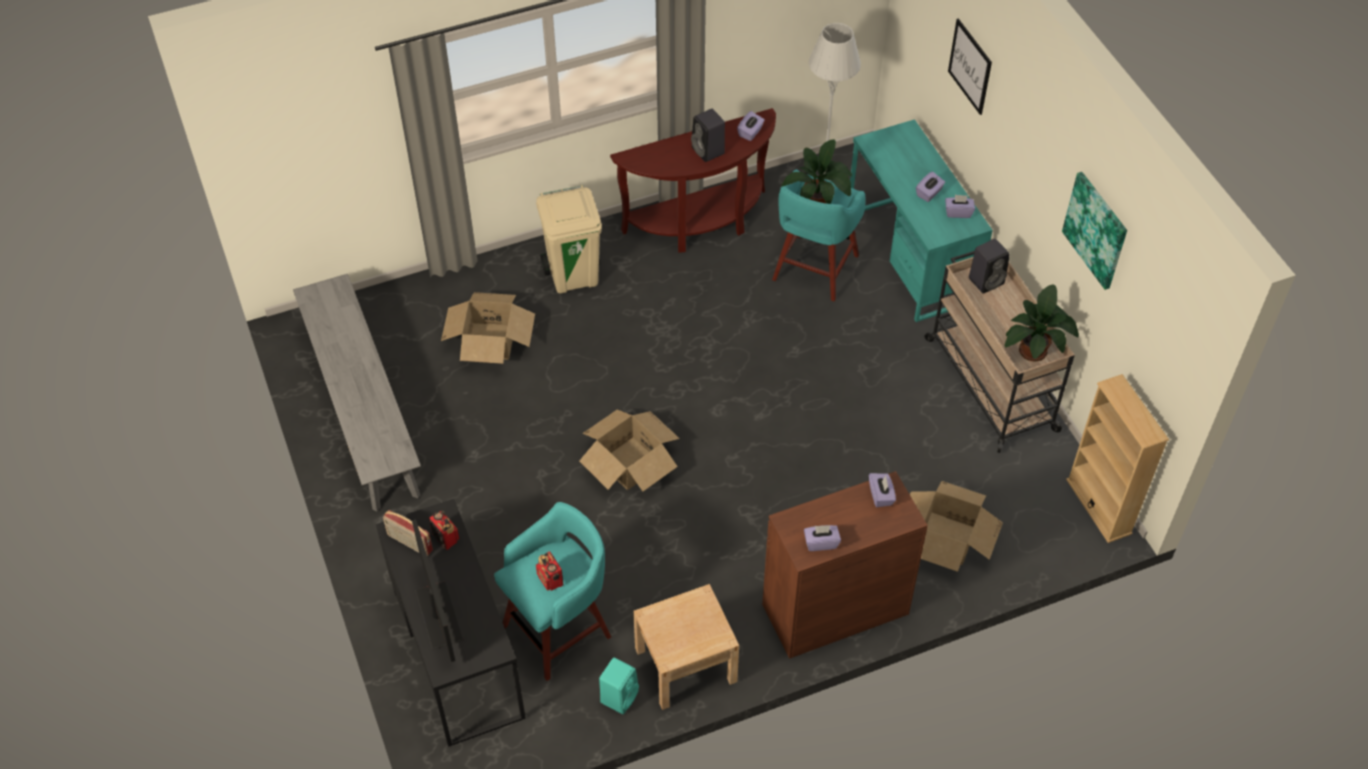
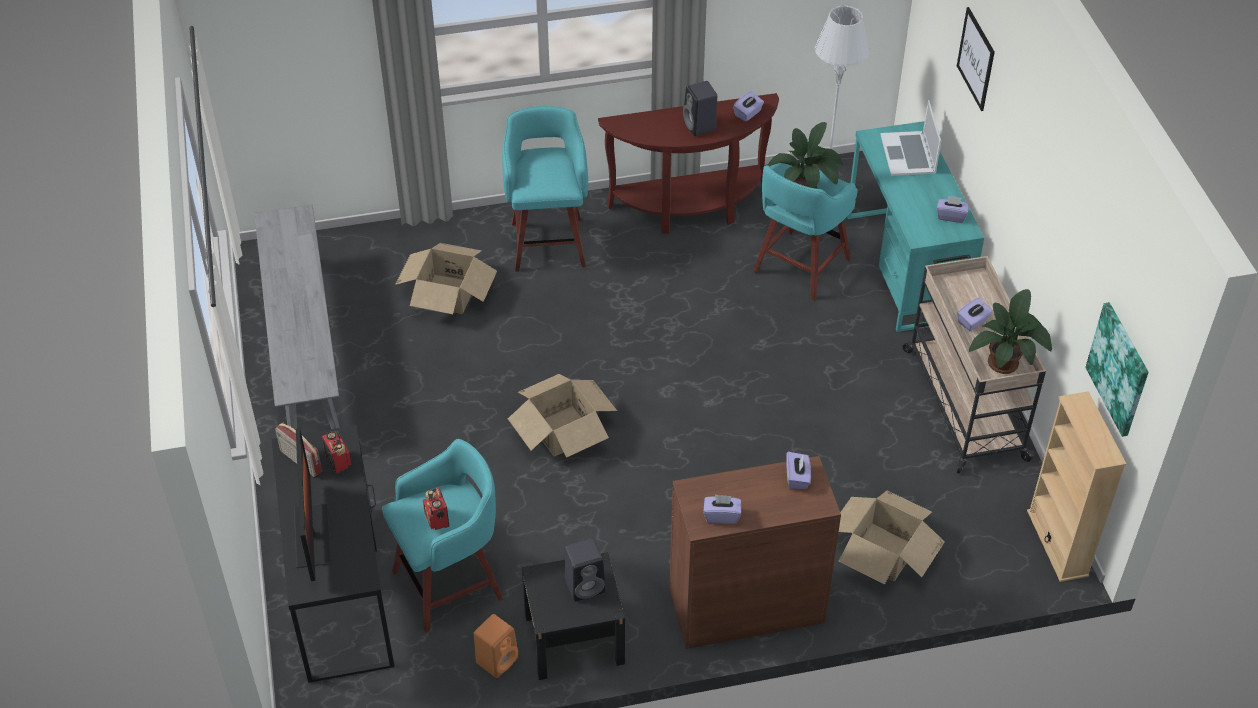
camera: 10 degrees right, 5 degrees down
(574, 275) = (548, 242): beige trash can -> turquoise stool
(619, 696) = (497, 659): turquoise speaker -> orange speaker
(685, 665) = (574, 639): beige nightstand -> black nightstand
(906, 154) = (908, 154): none -> laptop
(929, 193) = (924, 194): purple tissue box -> purple tissue box (973, 321)
(987, 280) = (968, 287): black speaker -> black speaker (586, 585)
(1096, 230) = (1075, 230): picture -> picture (1119, 369)

